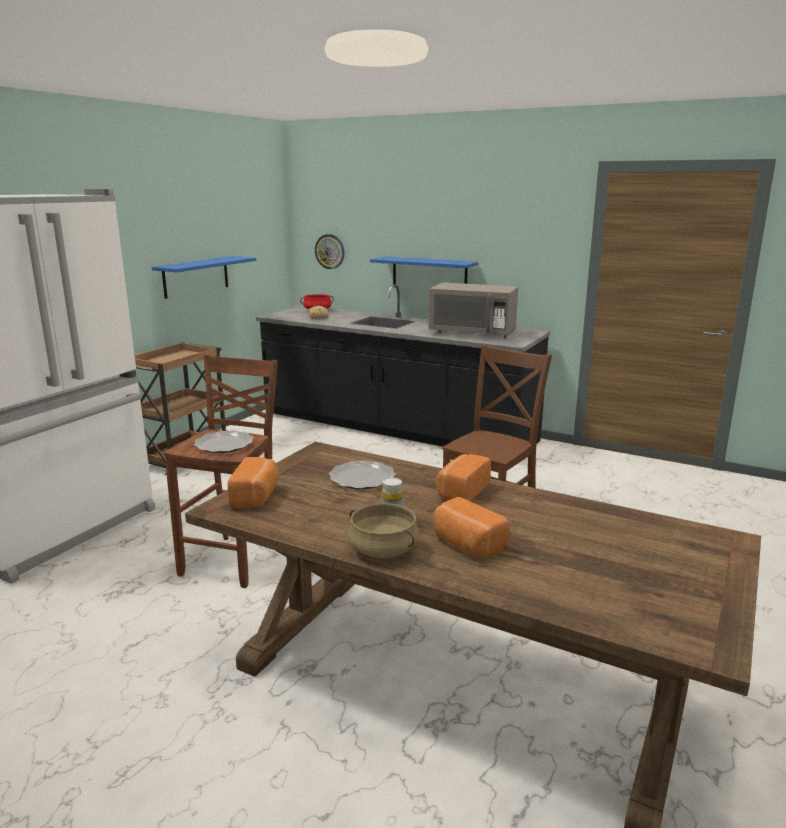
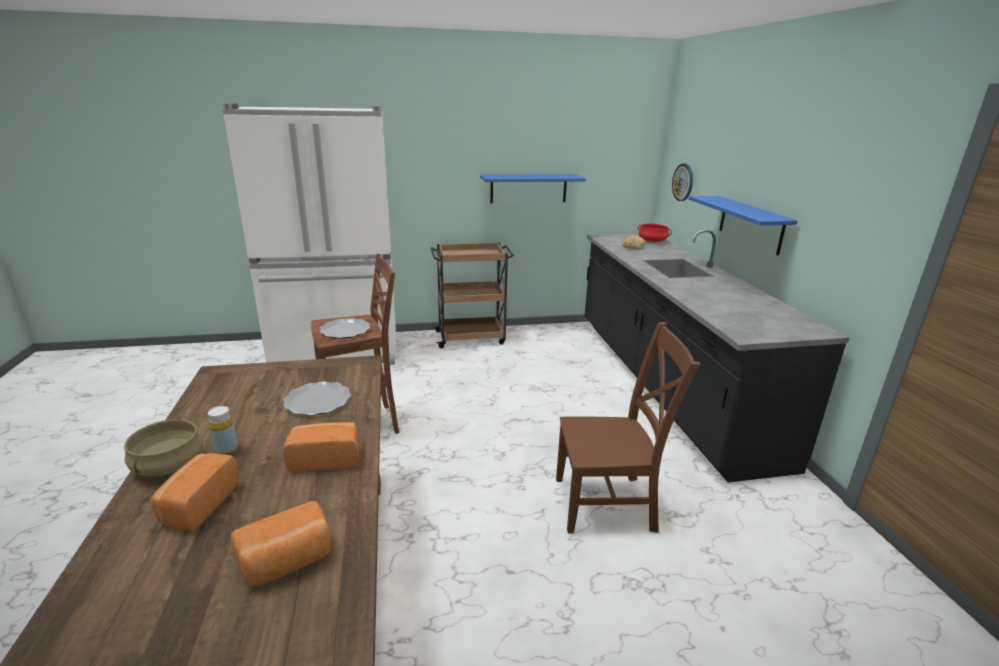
camera: 50 degrees right, 5 degrees up
(256, 496) = (245, 377): bread -> bread (287, 562)
(472, 333) = (734, 307): grey microwave -> none

